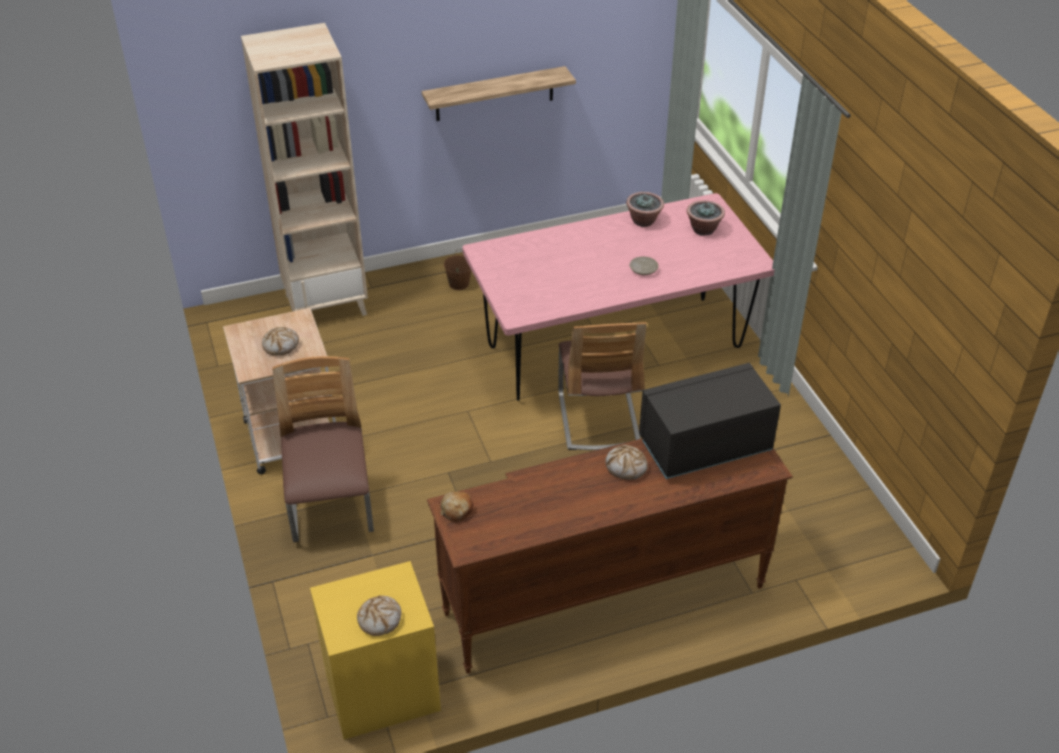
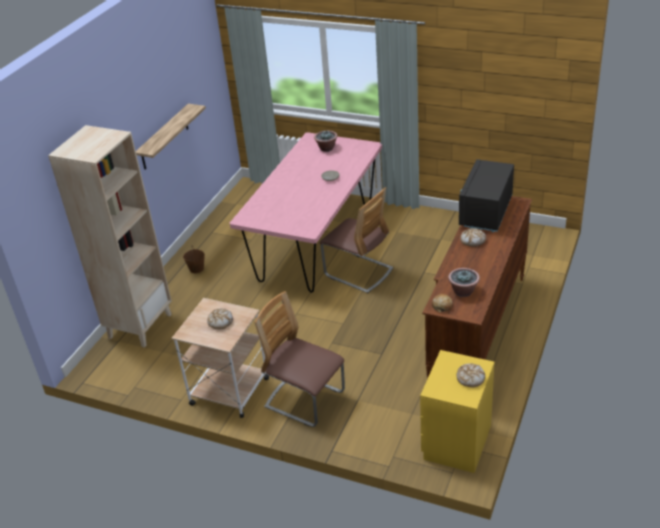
camera: 45 degrees left, 5 degrees down
(643, 221) = (295, 161): potted plant -> potted plant (463, 291)

